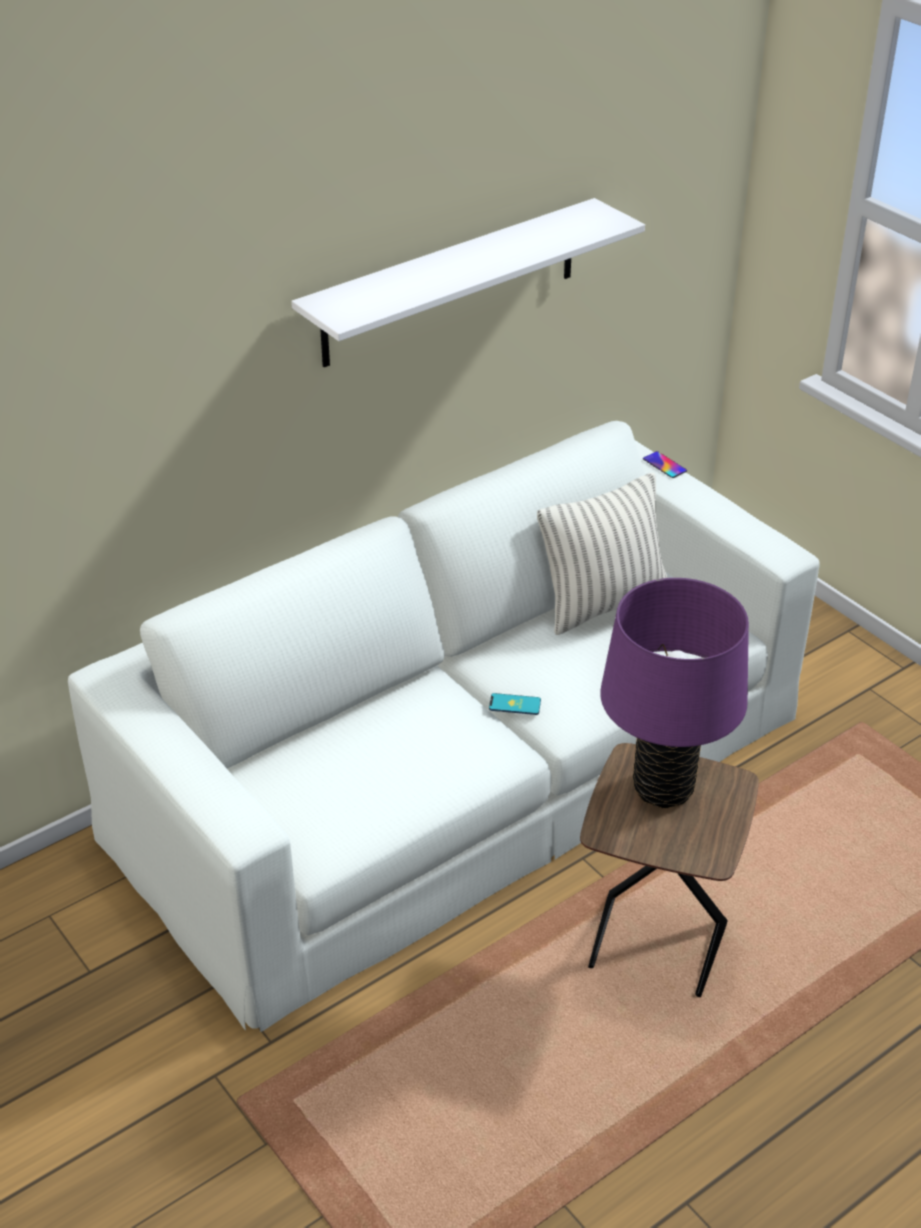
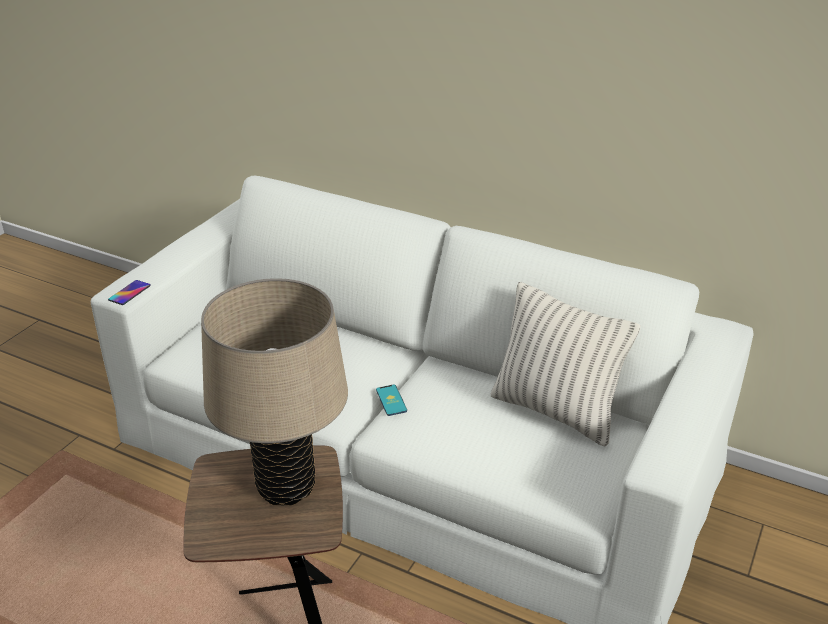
camera: 65 degrees right, 5 degrees down
(451, 283) = (581, 67): white shelf -> none
(663, 788) = (286, 487): purple table lamp -> beige table lamp
(664, 465) = (725, 359): phone -> phone (129, 293)

